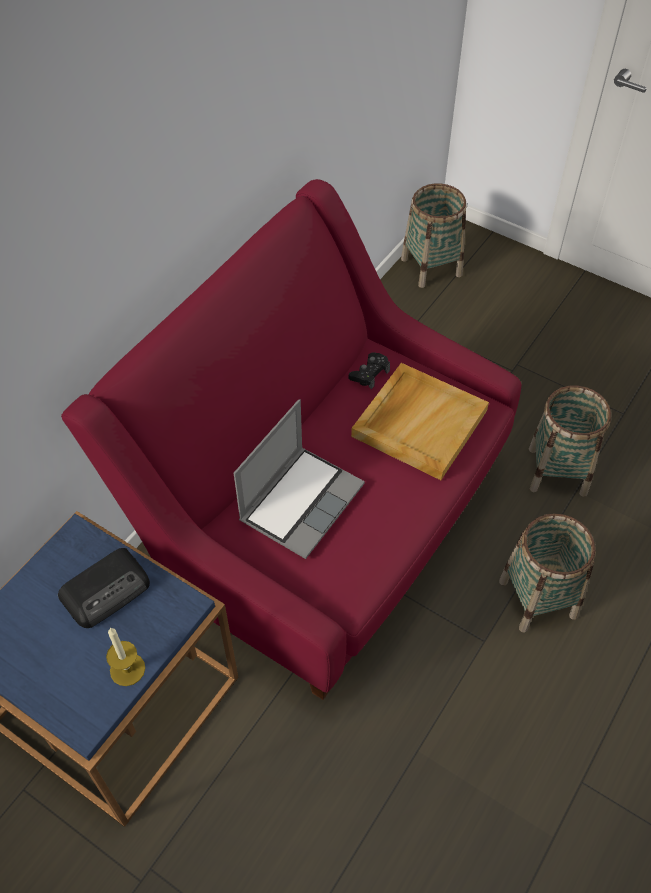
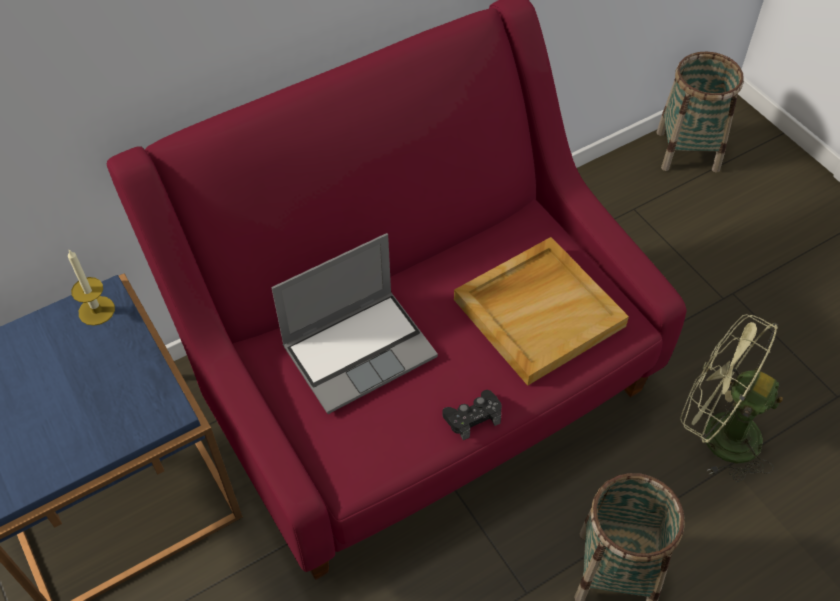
camera: 25 degrees right, 0 degrees up
(107, 590) = (102, 365): radio -> none
(127, 669) = (73, 454): candle -> candle (96, 310)
(369, 373) = (513, 238): black game controller -> black game controller (473, 417)
(557, 471) = (717, 434): basket -> green fan

